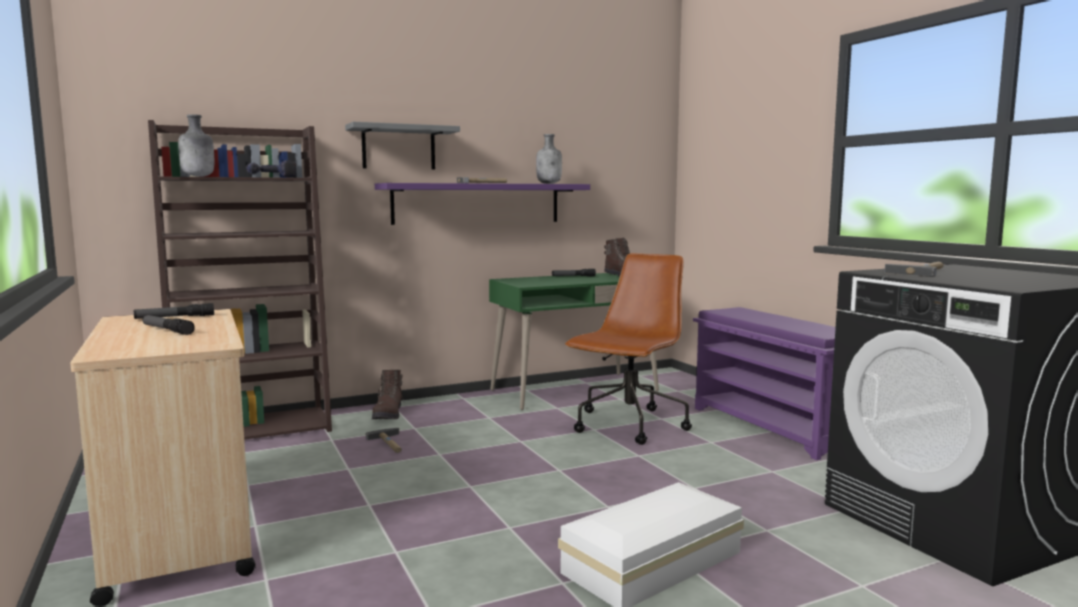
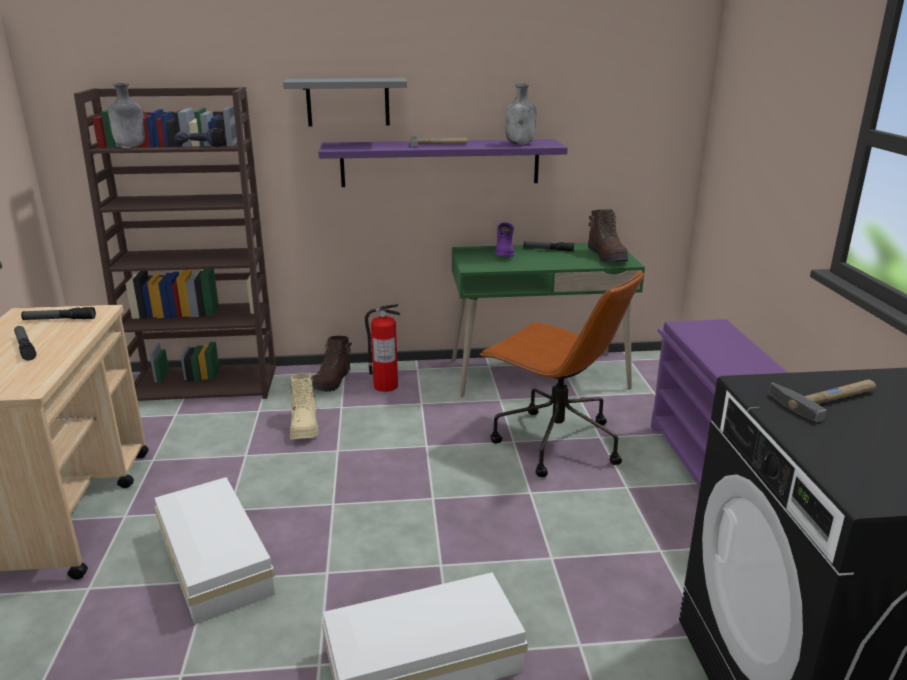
camera: 20 degrees right, 15 degrees up
(389, 537) = (216, 559): none -> white storage box
(390, 444) = (304, 426): hammer -> beige boot
(443, 411) = (385, 386): none -> fire extinguisher
(540, 279) = (505, 253): none -> purple boot
(629, 426) = (554, 442): brown office chair -> brown office chair turned 75 degrees clockwise

